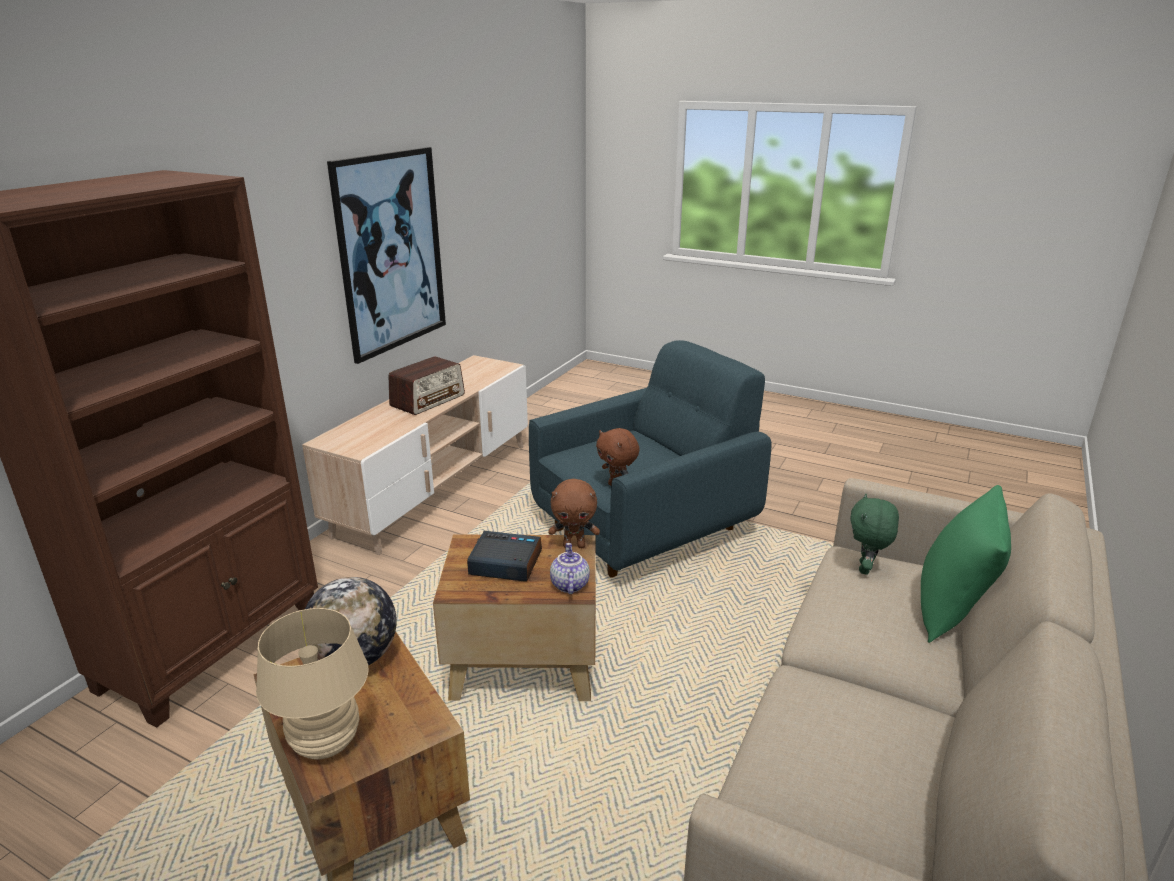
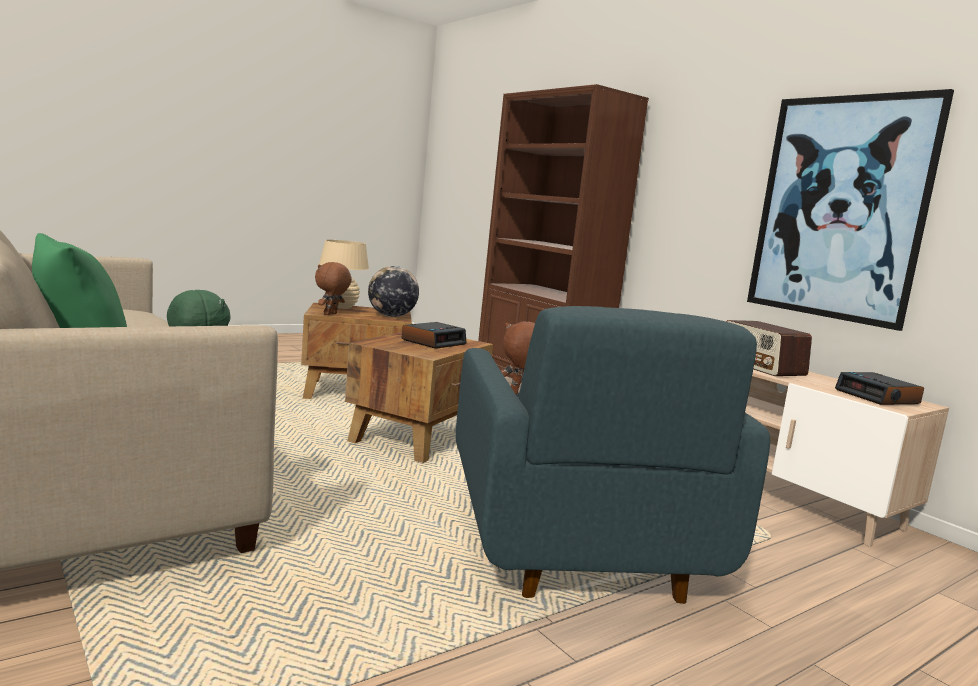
camera: 115 degrees right, 15 degrees down
(480, 369) = (878, 397): none -> alarm clock
(568, 585) = (381, 343): teapot -> none
(574, 545) = (427, 354): brown plush toy -> brown plush toy (331, 314)

